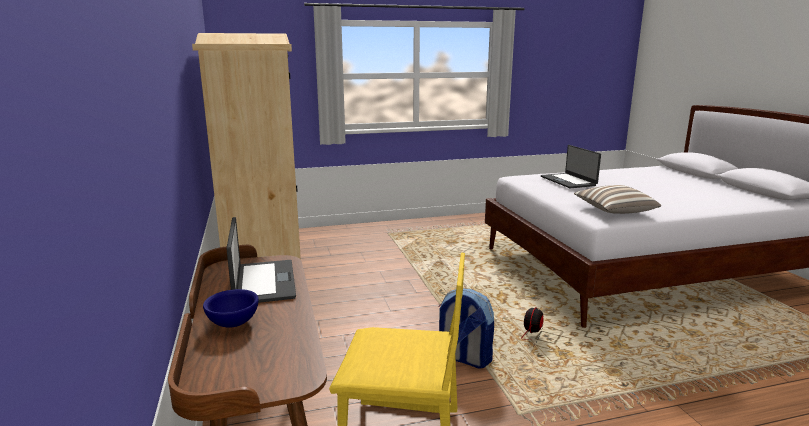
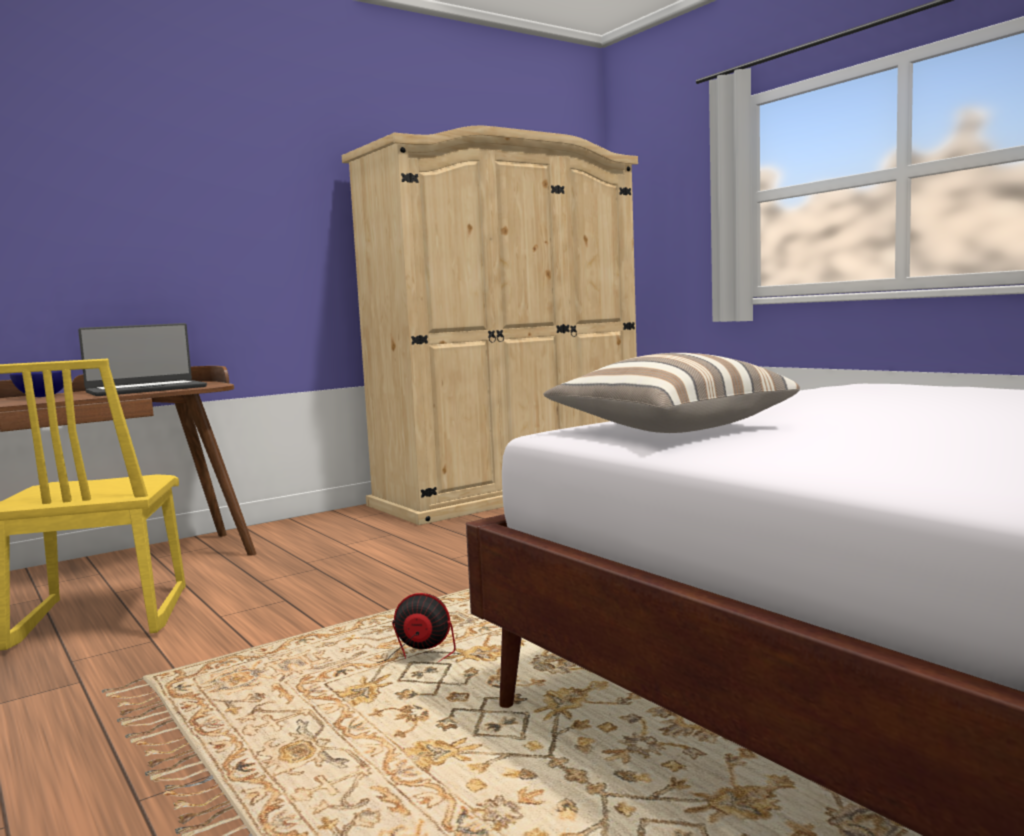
camera: 70 degrees right, 10 degrees down
(463, 358) = (314, 620): backpack -> none
(568, 181) = (909, 392): laptop -> none

